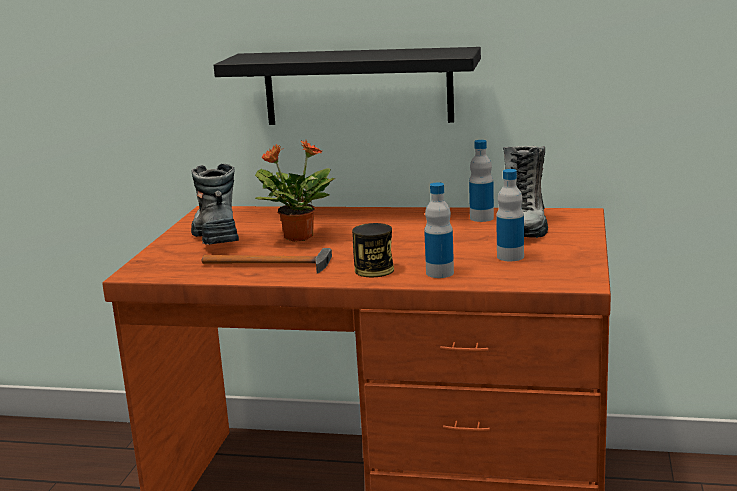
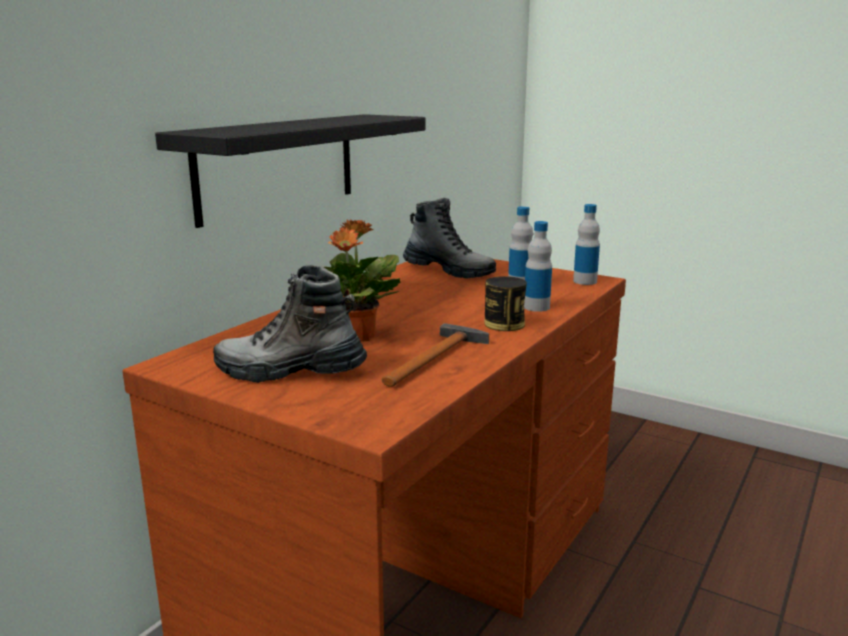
camera: 70 degrees left, 0 degrees up
(481, 218) = (407, 277): bottle -> bottle (585, 281)

